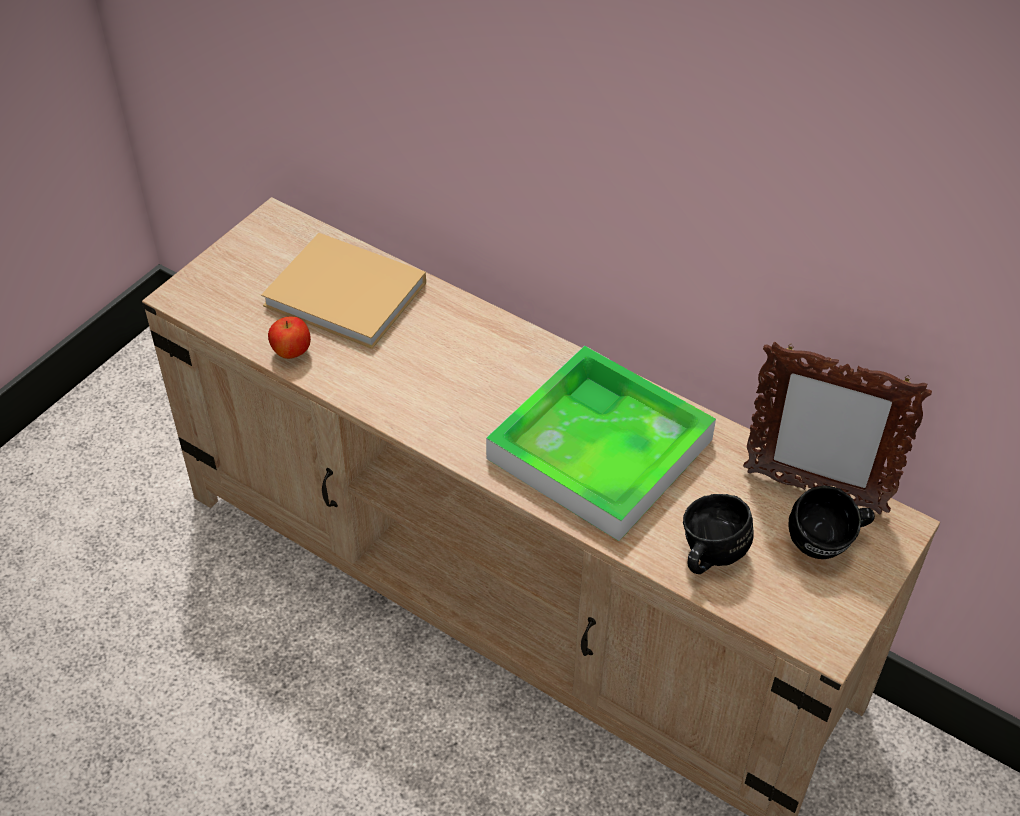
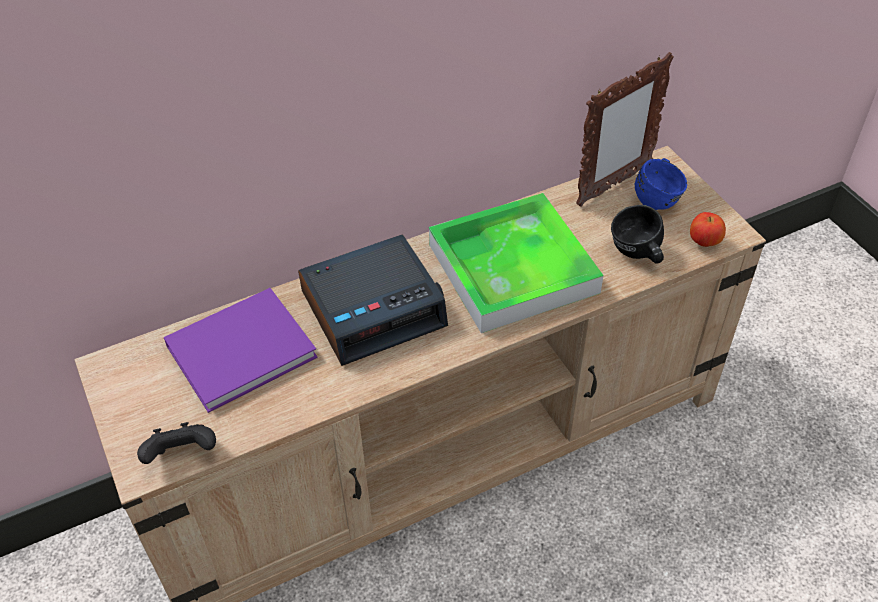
camera: 60 degrees left, 0 degrees up
(208, 312) = (182, 455): none -> black game controller
(291, 352) = (279, 412): apple -> apple (704, 242)
(349, 296) = (245, 350): beige book -> purple book
(463, 362) = (374, 308): none -> alarm clock
(827, 544) = (659, 198): black mug -> blue mug

